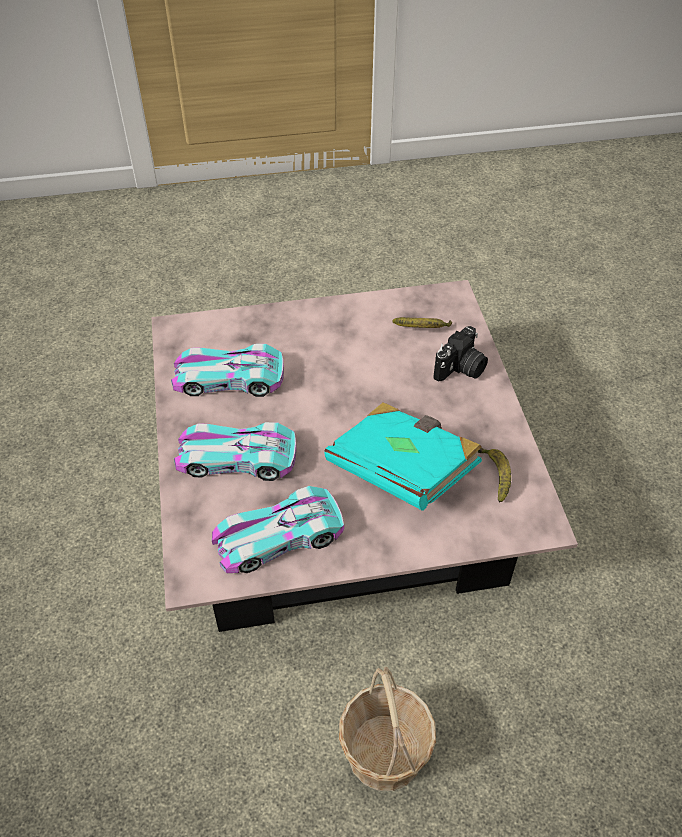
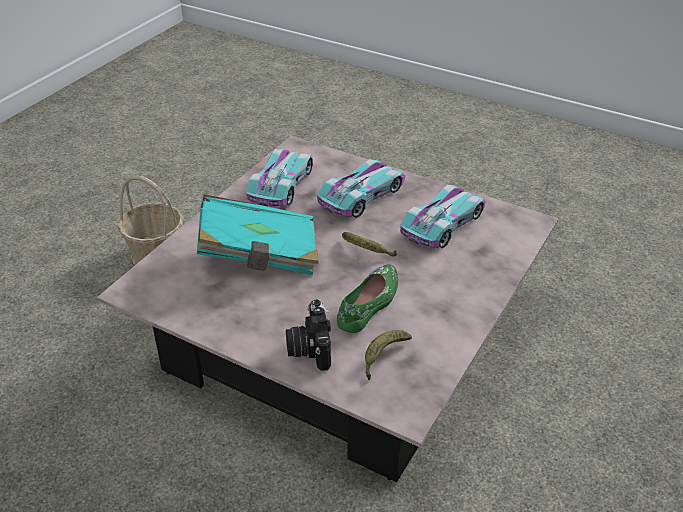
camera: 130 degrees right, 10 degrees down
(380, 365) = (370, 304): none -> green shoe
(495, 476) = (194, 295): banana -> banana (366, 251)

